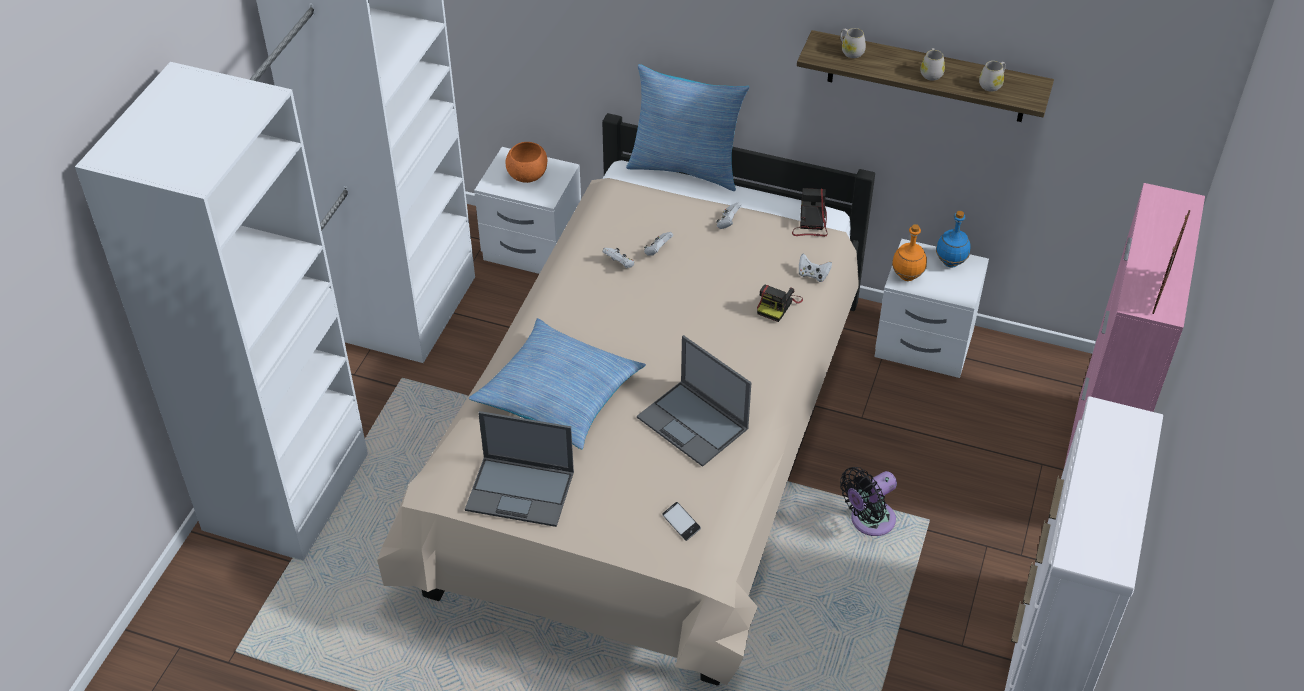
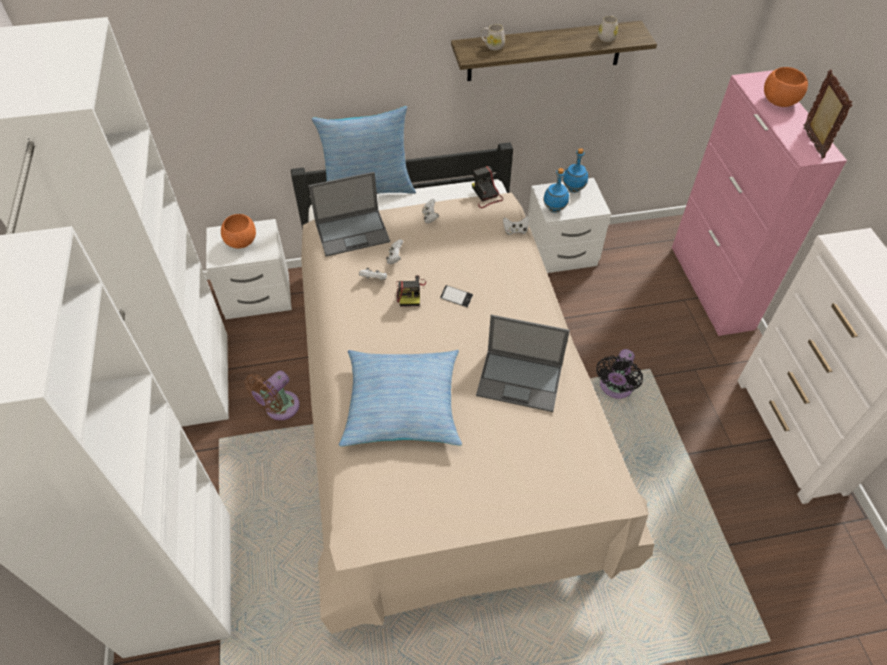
camera: 30 degrees left, 5 degrees up
(480, 375) = (279, 408): none -> brown fan
(521, 491) = (432, 504): laptop -> laptop (353, 232)
(681, 523) = (572, 467): phone -> phone (456, 298)
(778, 305) = (509, 262): camera -> camera (410, 292)
(906, 276) = (554, 209): orange bottle -> blue bottle
(931, 73) = (560, 42): white mug -> none
(1169, 234) = (779, 102): none -> orange bowl

